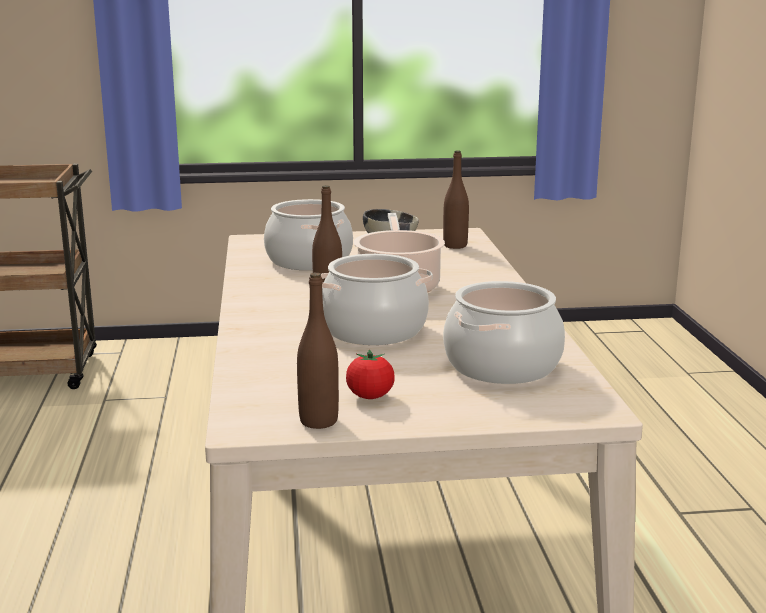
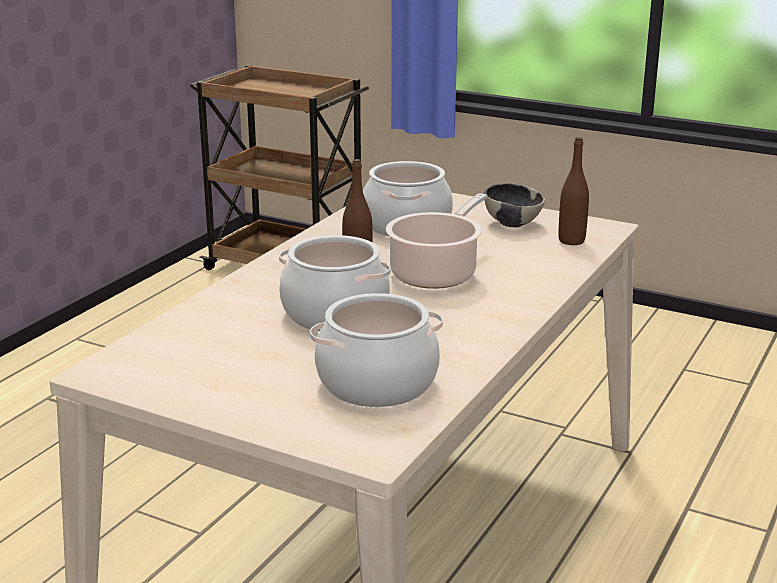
camera: 35 degrees right, 5 degrees up
(318, 421) = (151, 385): brown bottle -> none
(370, 396) = (223, 376): tomato -> none

